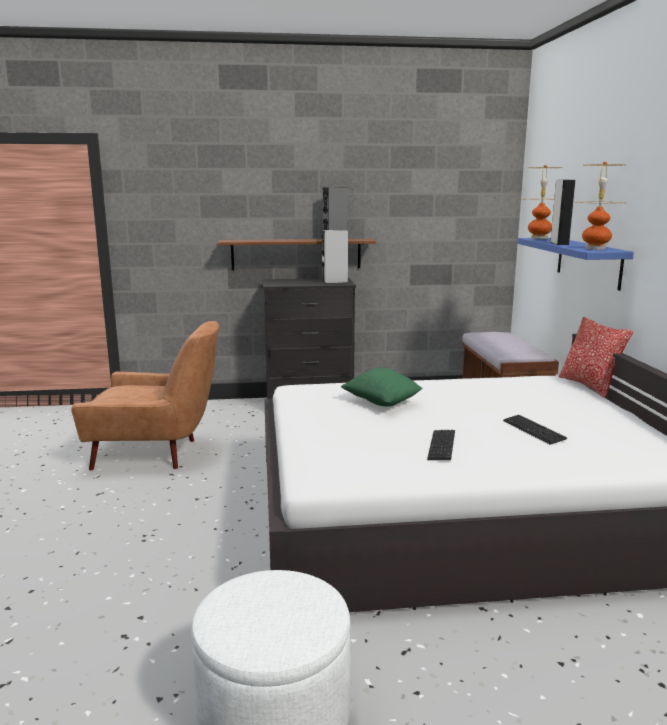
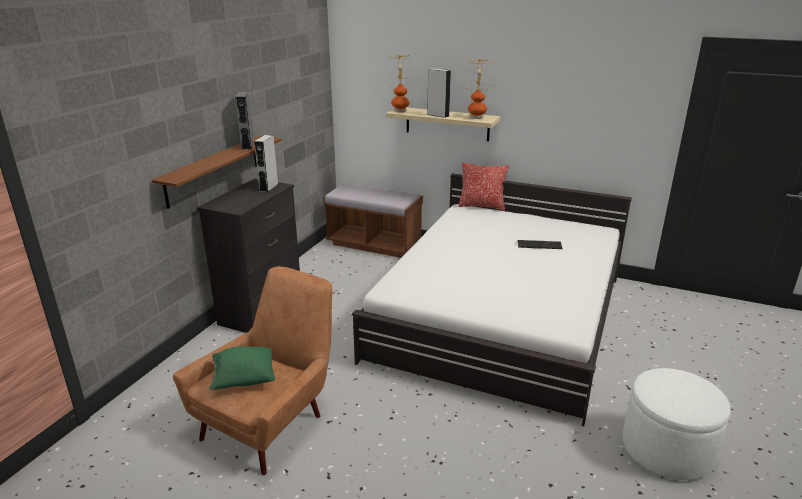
camera: 60 degrees left, 10 degrees up
(381, 402) = (454, 270): green pillow -> green pillow (244, 380)
(441, 446) = (545, 276): keyboard -> none
(588, 262) = (447, 124): blue shelf -> beige shelf

